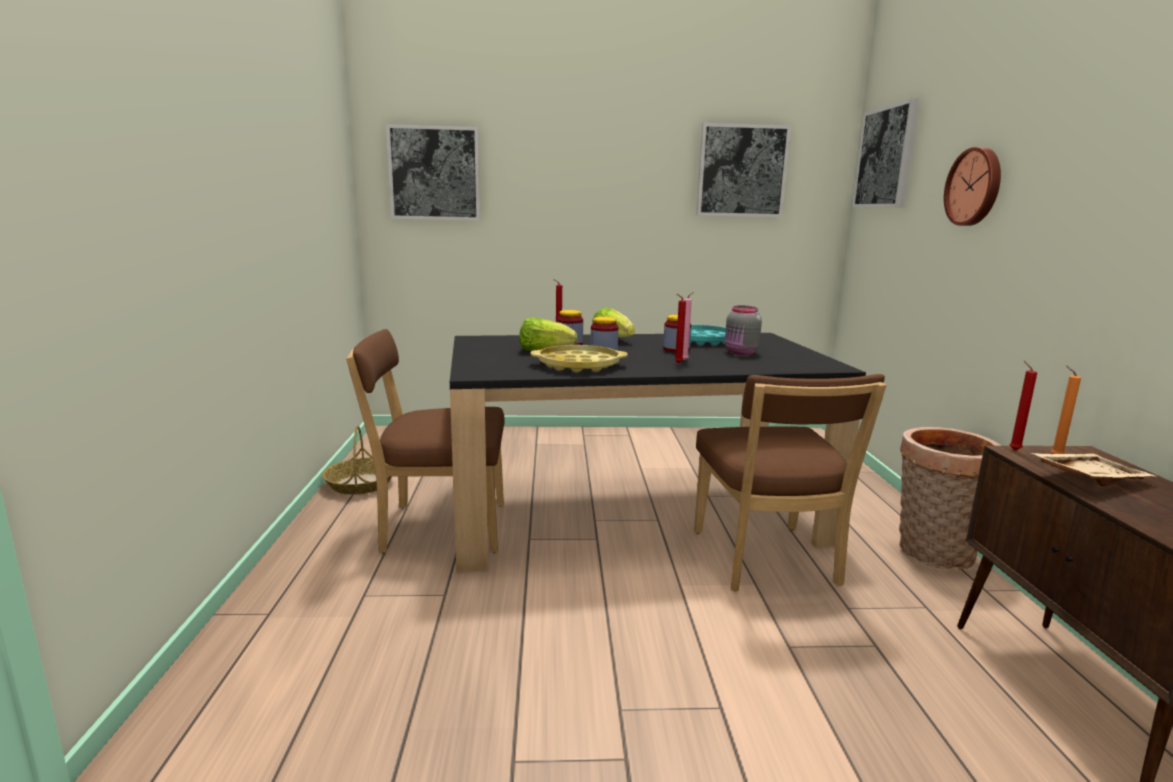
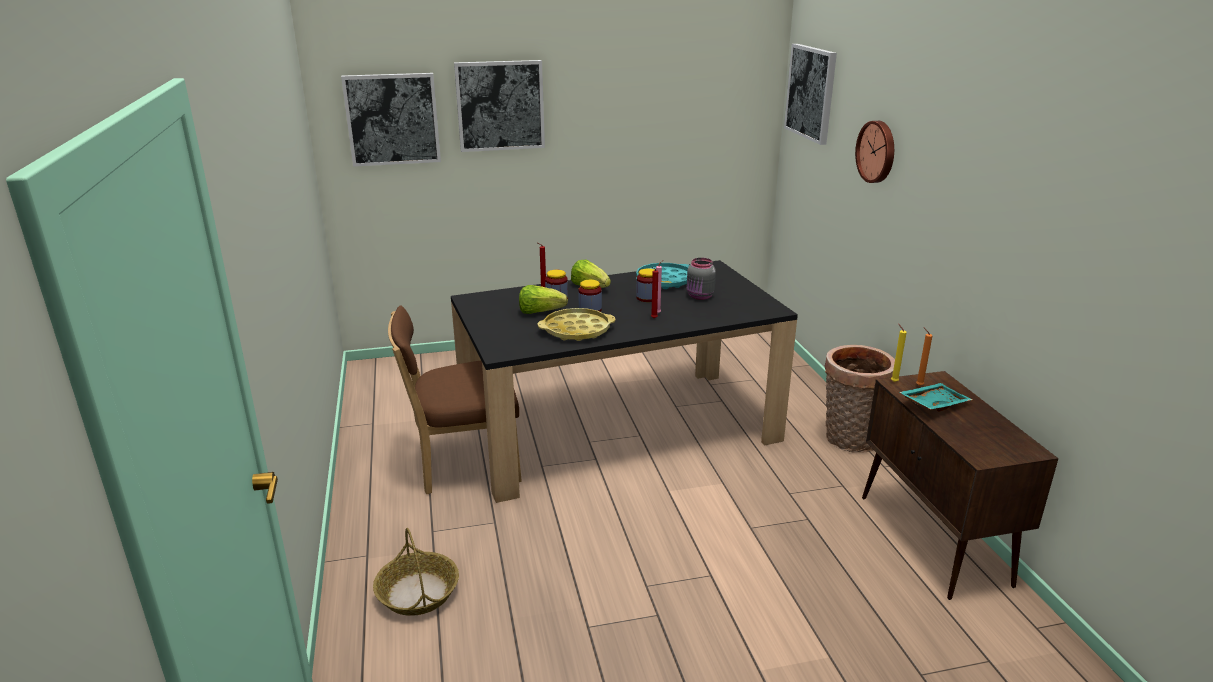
camera: 10 degrees left, 10 degrees up
(360, 484) = (373, 429): basket -> basket (418, 593)
(741, 171) = (684, 97): picture -> picture (500, 105)
(766, 561) = (729, 463): brown chair -> none
(1013, 449) = (893, 381): red candle -> yellow candle
(1087, 478) = (933, 404): beige tray -> turquoise tray

